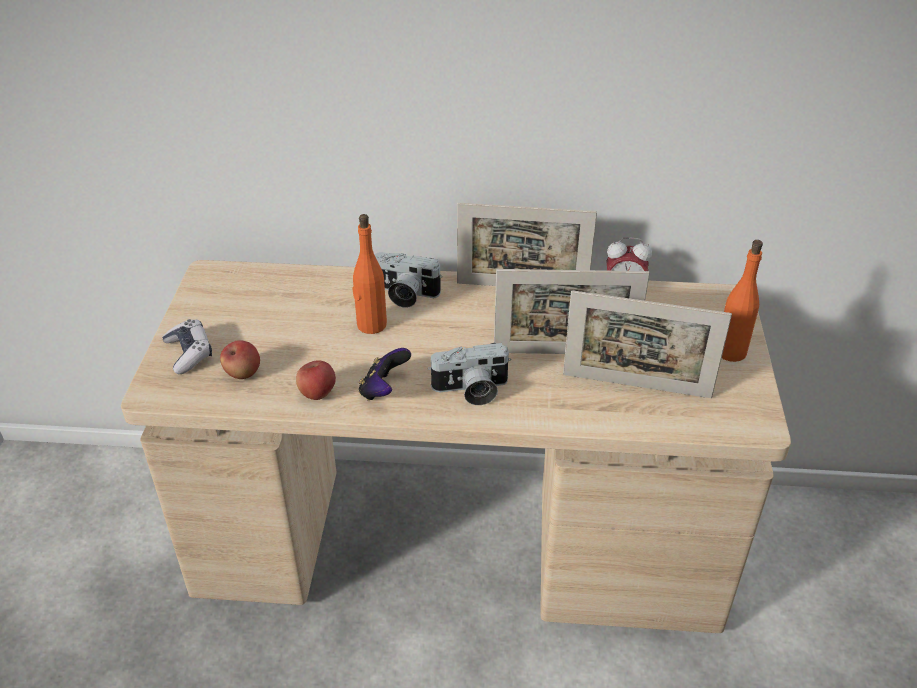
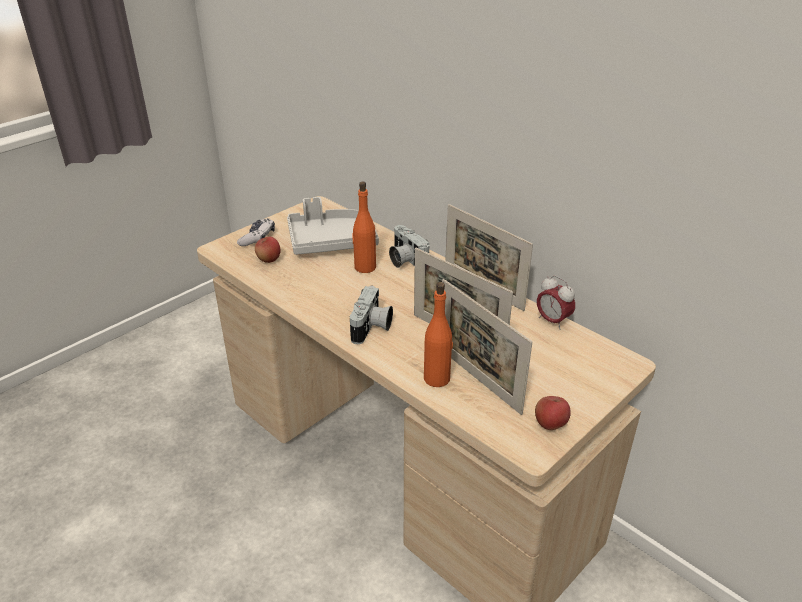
camera: 40 degrees right, 5 degrees down
(290, 312) = (331, 241): none -> grey tray
(317, 393) = (290, 287): apple -> apple (550, 424)
(383, 390) = (325, 303): game controller -> none
(471, 390) = (372, 328): camera -> camera turned 105 degrees counterclockwise
(730, 351) = (578, 395): orange bottle -> orange bottle (437, 378)

